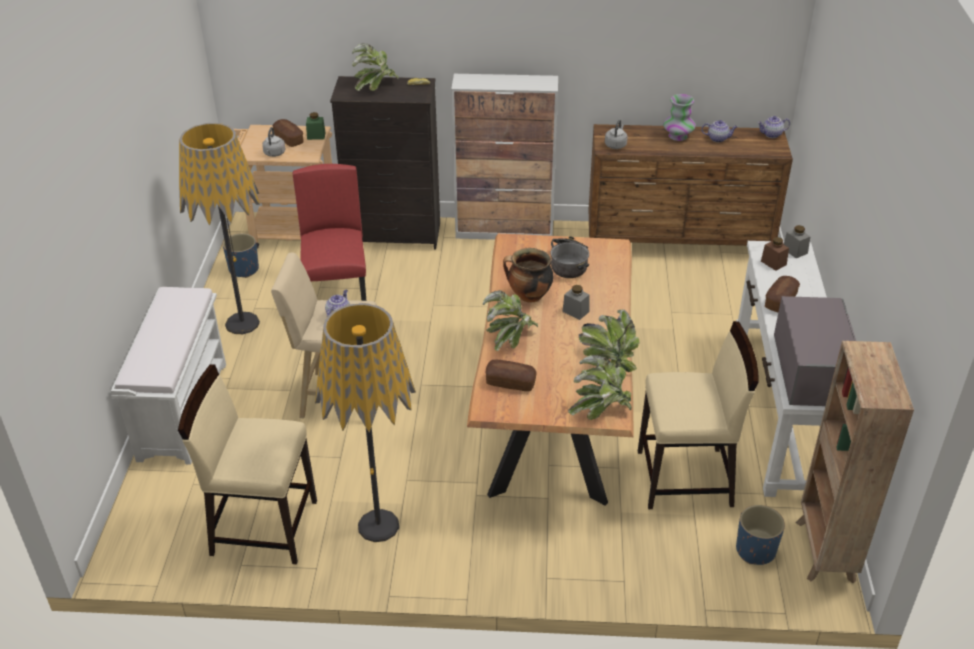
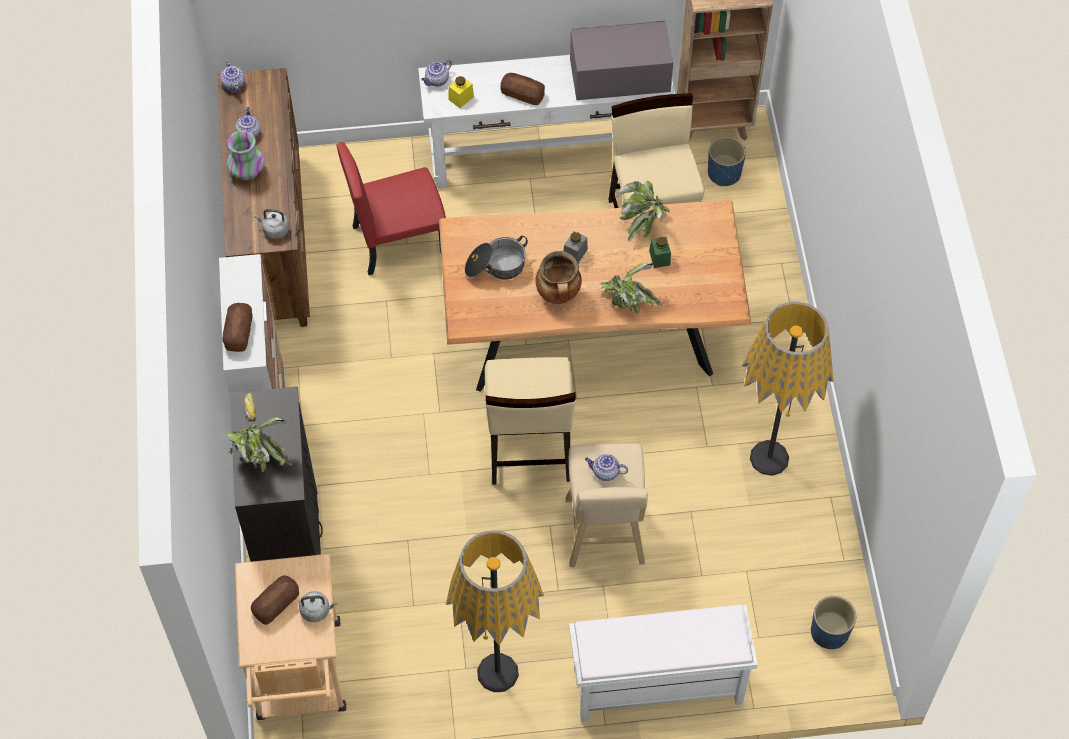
camera: 100 degrees left, 20 degrees up
(243, 269) = (389, 706): blue planter -> blue planter (829, 632)
(263, 526) = (795, 555): beige chair -> beige chair (528, 447)
(316, 136) = (264, 572): green jar -> green jar (659, 258)
(337, 292) = (420, 582): red chair -> red chair (398, 239)
(510, 382) = (692, 294): bread -> bread (239, 332)
(600, 409) = (710, 222): potted plant -> none
(773, 263) = (461, 98): brown jar -> yellow jar
(795, 251) = (437, 80): grey jar -> teapot

